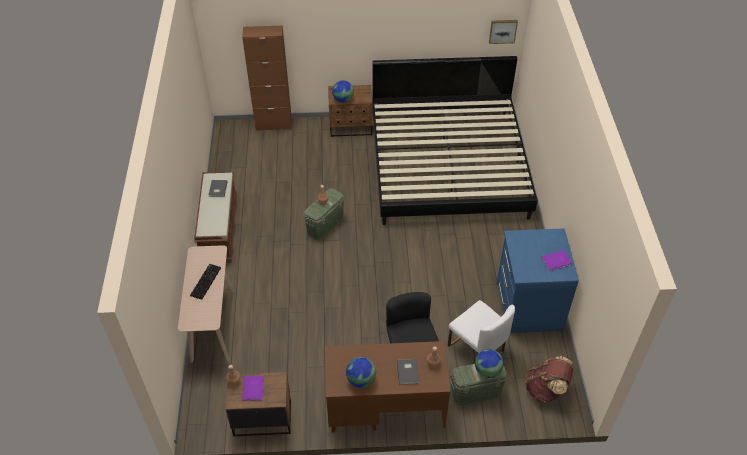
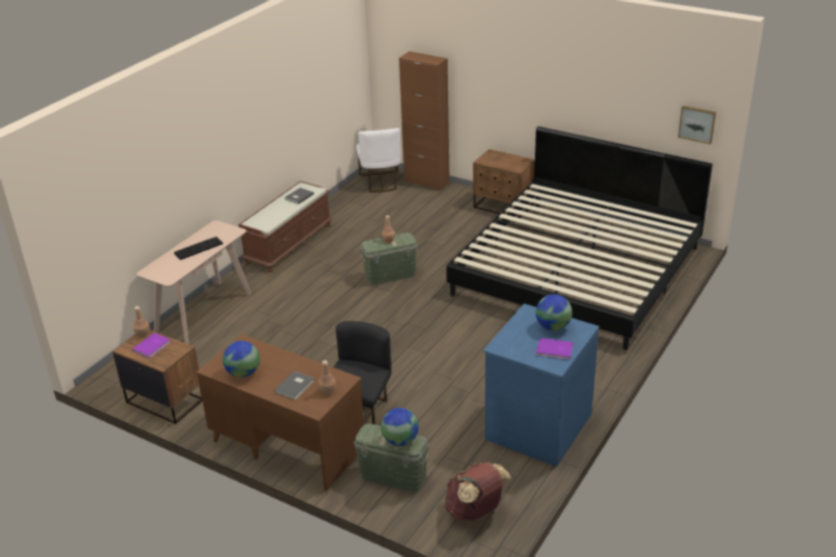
camera: 35 degrees right, 15 degrees down
(343, 99) = (492, 163): globe -> globe (553, 327)
(477, 347) = (439, 438): white chair -> white chair (380, 182)

